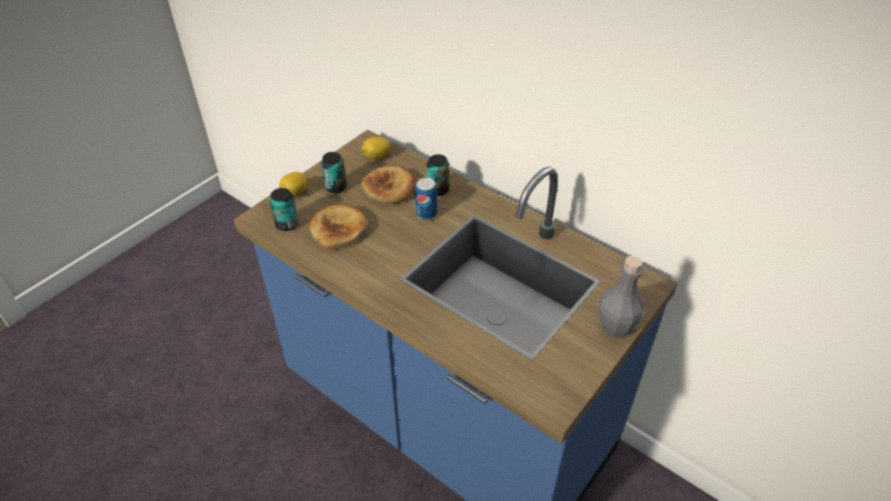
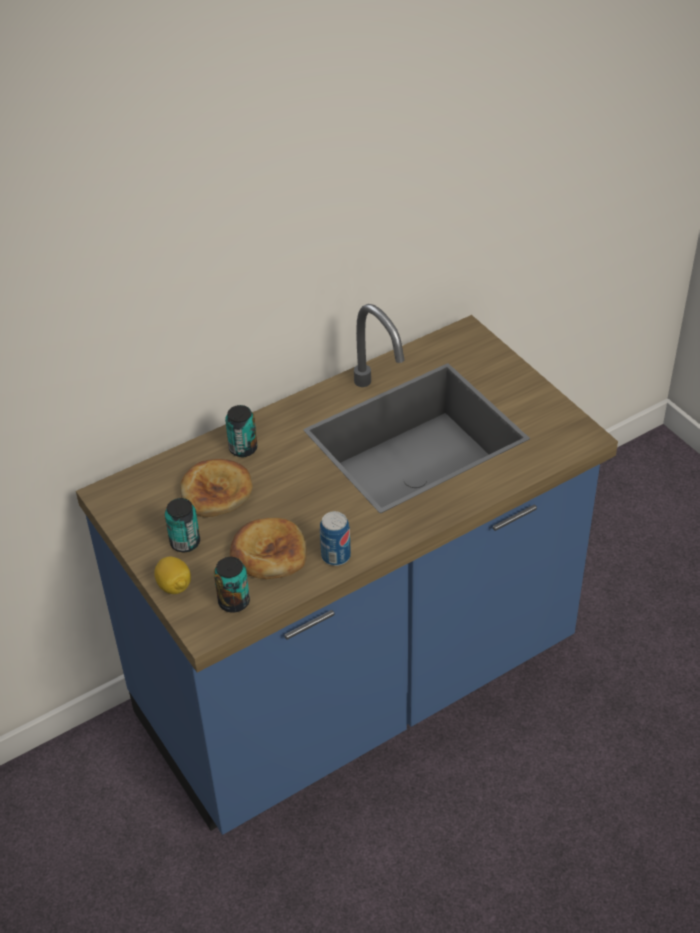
camera: 70 degrees left, 0 degrees up
(376, 156) = (143, 492): lemon -> none
(426, 213) = (281, 468): can -> can (336, 556)
(615, 327) = (511, 372): grey bottle -> none

